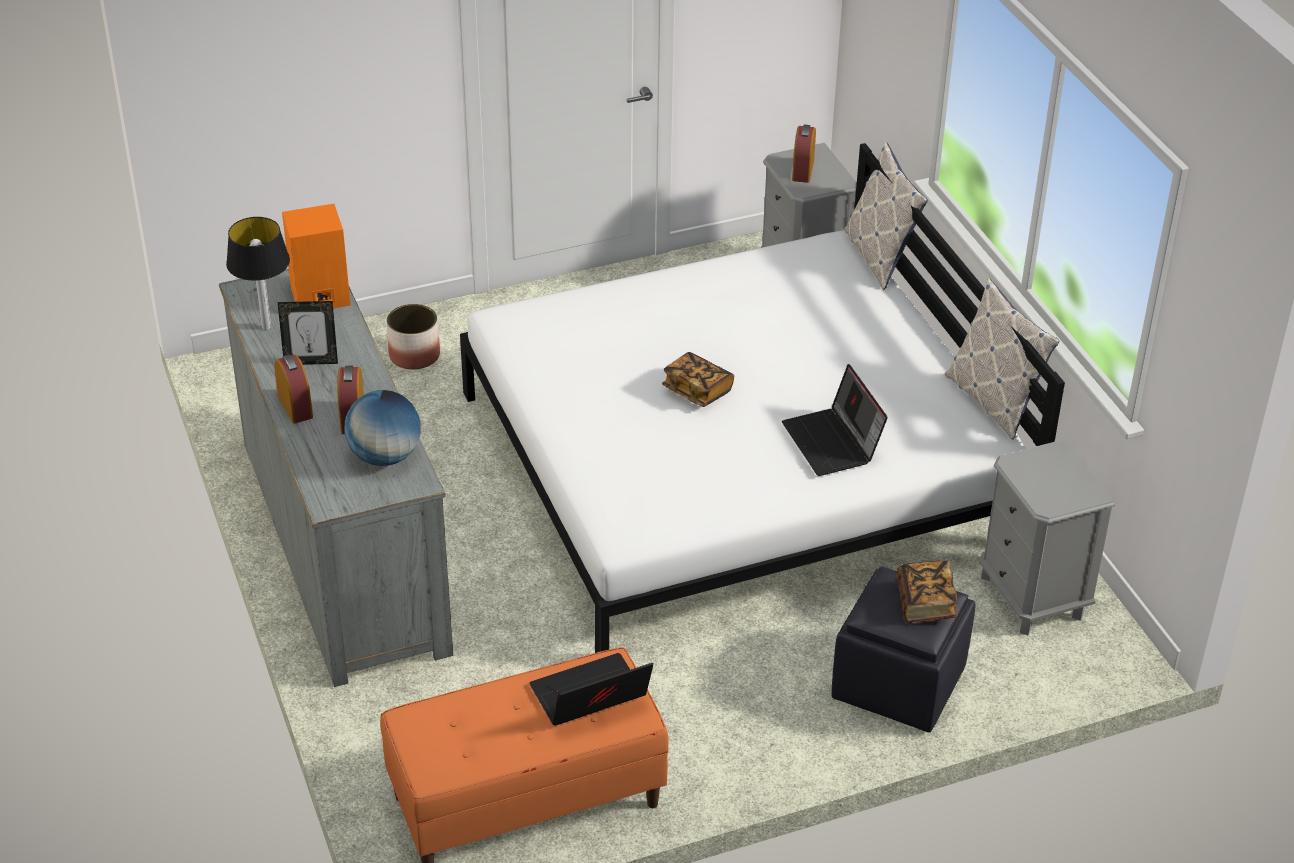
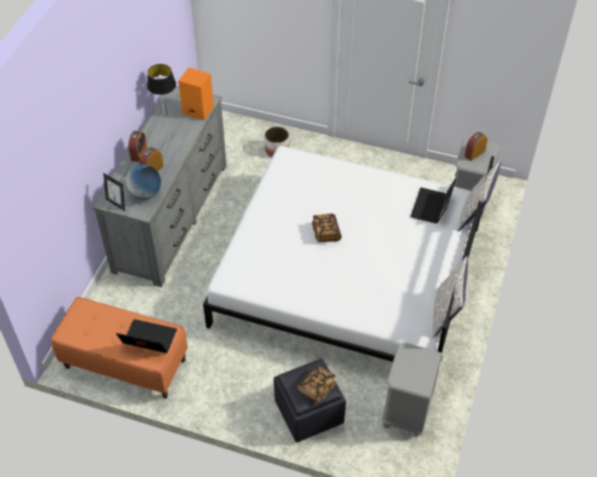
camera: 40 degrees right, 10 degrees up
(311, 361) = (164, 137): picture frame -> picture frame (116, 204)
(833, 443) = (353, 290): laptop -> laptop (432, 207)

